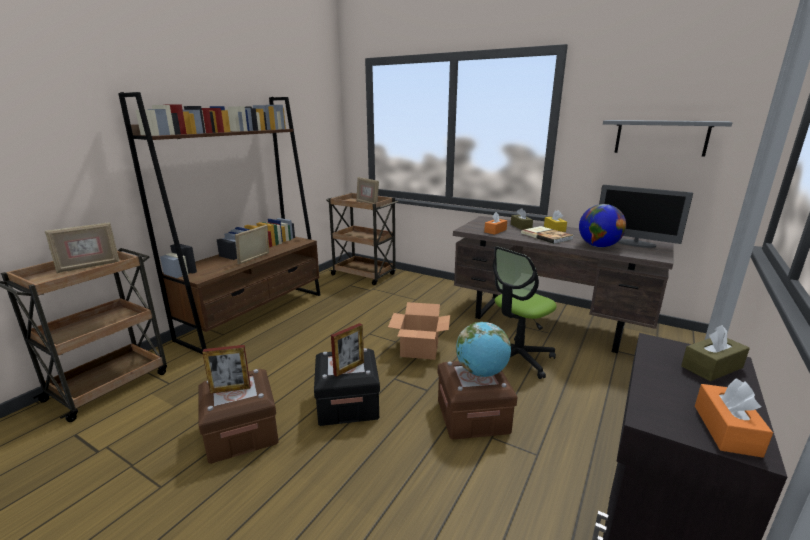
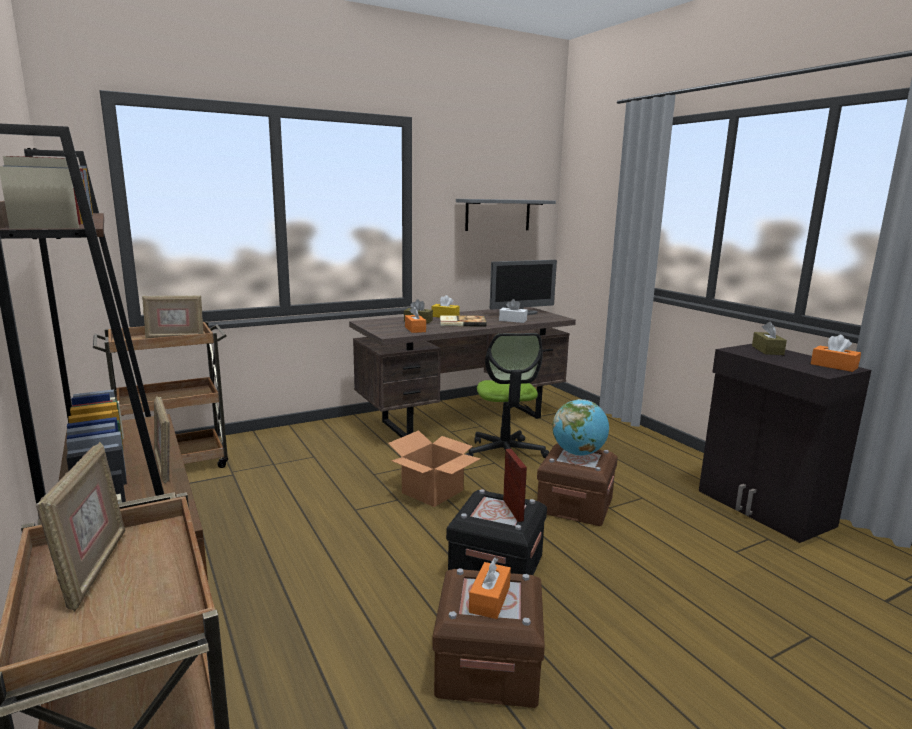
camera: 60 degrees left, 5 degrees down
(230, 389) = (489, 599): picture frame -> orange tissue box
(598, 246) = (512, 320): globe -> white tissue box

